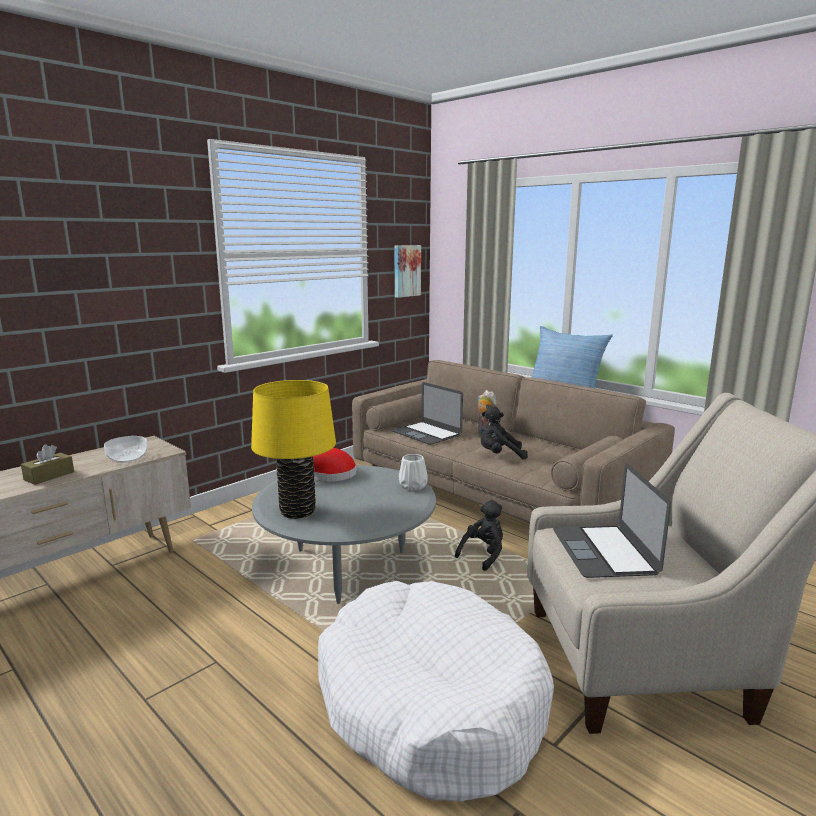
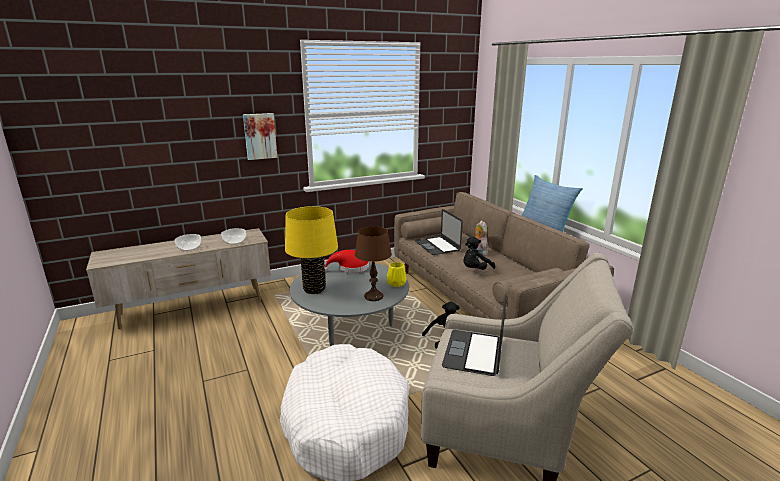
camera: 20 degrees right, 5 degrees up
(49, 476) = (189, 247): brown tissue box -> bowl
(395, 507) = (373, 296): none -> brown table lamp
(406, 271) = (452, 124): picture -> picture (260, 136)
(412, 486) = (396, 284): white vase -> yellow vase
(500, 455) = (475, 270): black plush toy -> black plush toy turned 60 degrees counterclockwise

